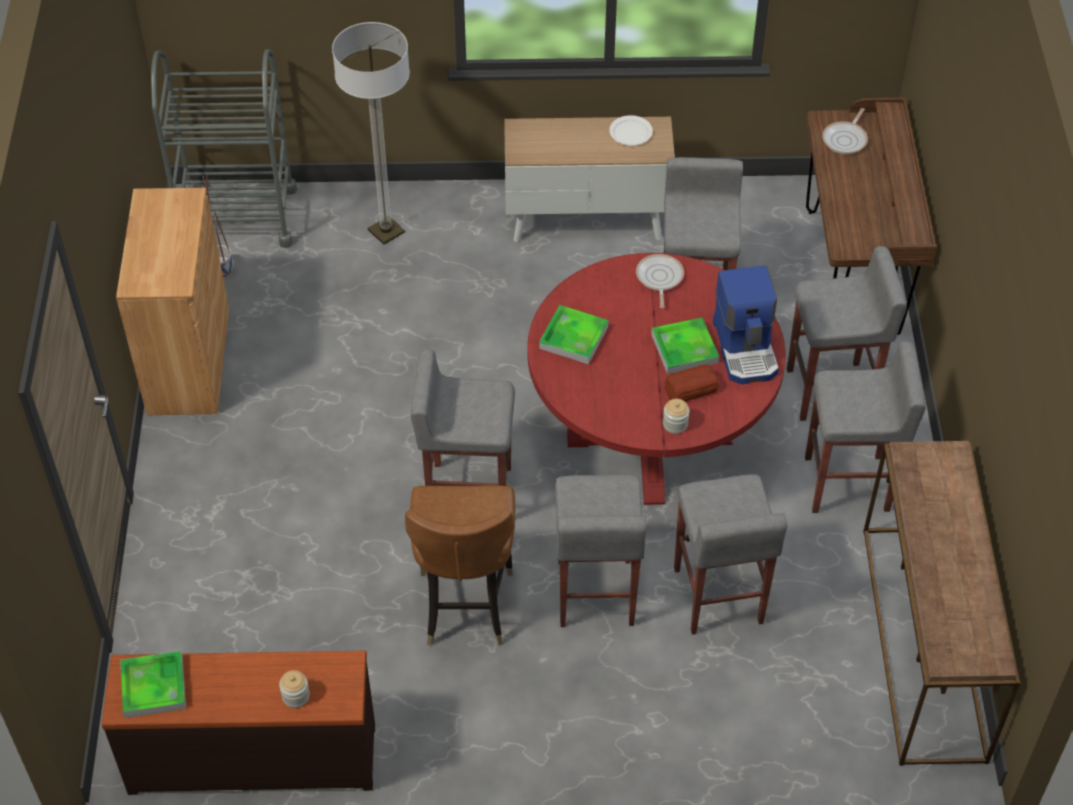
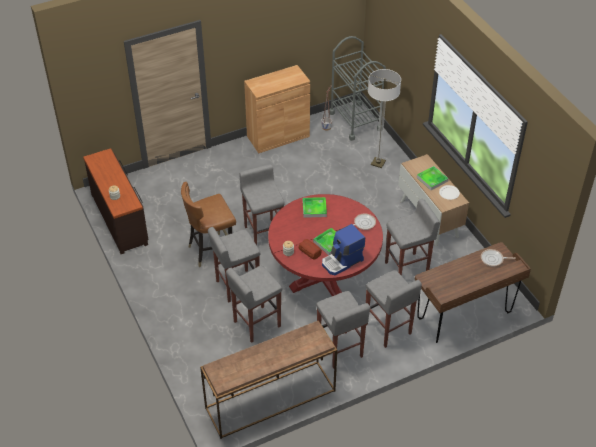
camera: 65 degrees right, 5 degrees down
(154, 687) = (102, 162): tray -> tray (432, 179)

